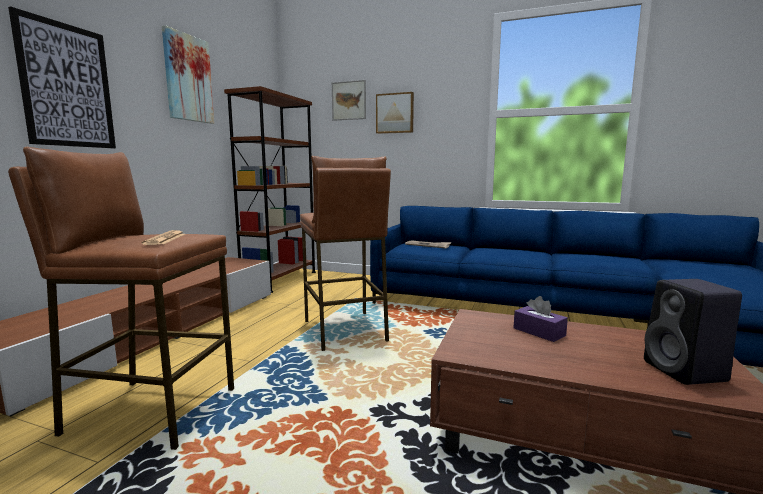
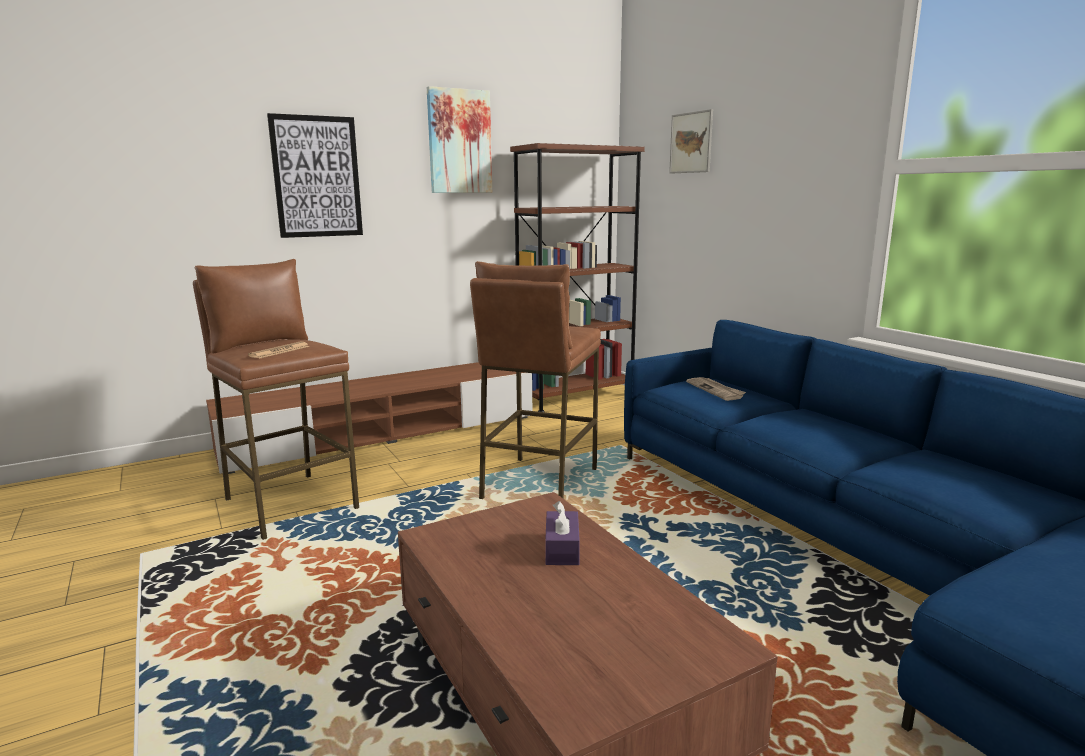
camera: 40 degrees right, 5 degrees up
(395, 113) = (746, 163): picture -> none
(686, 372) = (592, 660): black speaker -> none

